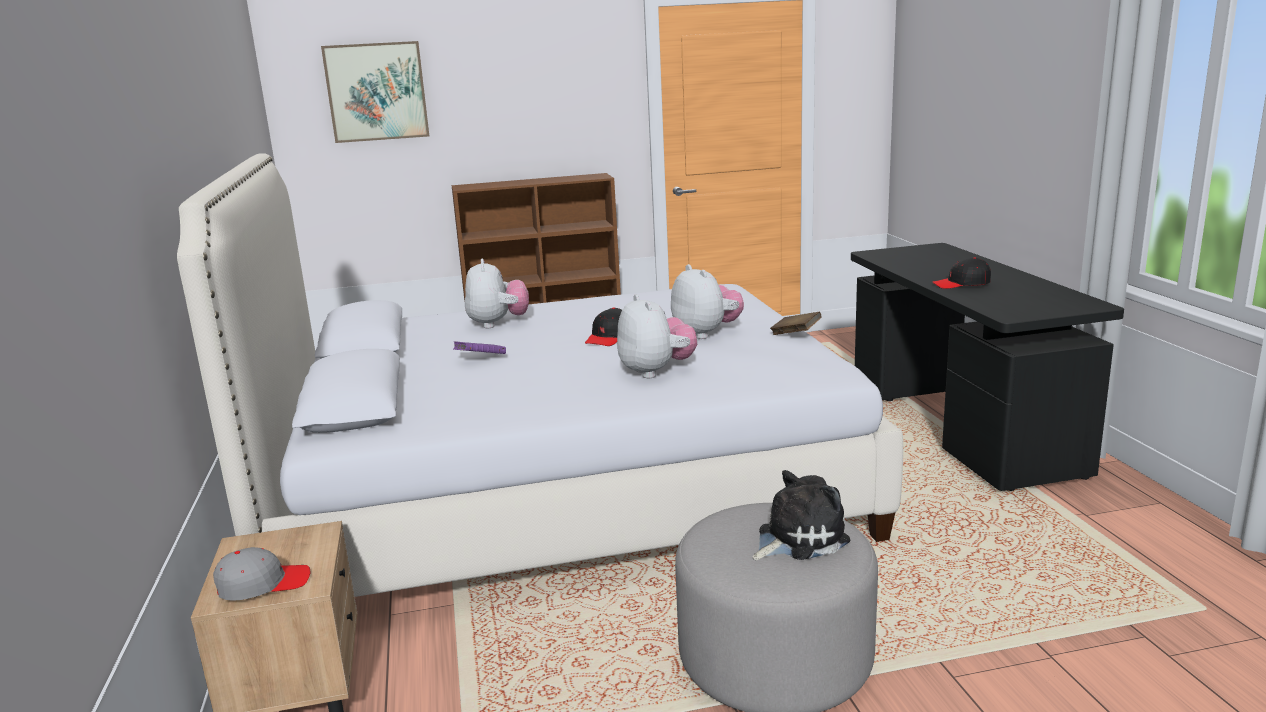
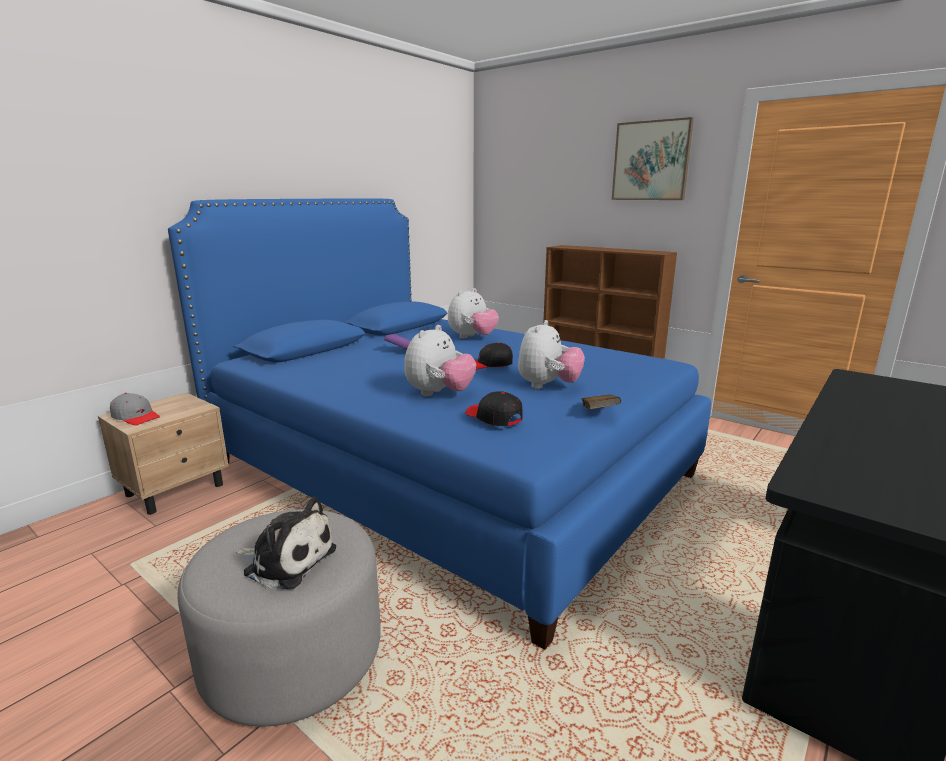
camera: 50 degrees right, 0 degrees up
(376, 92) = (530, 173): picture -> picture (651, 161)
(562, 492) = (447, 469): white bed -> blue bed
(961, 284) = (861, 434): black cap -> black cap (493, 417)

